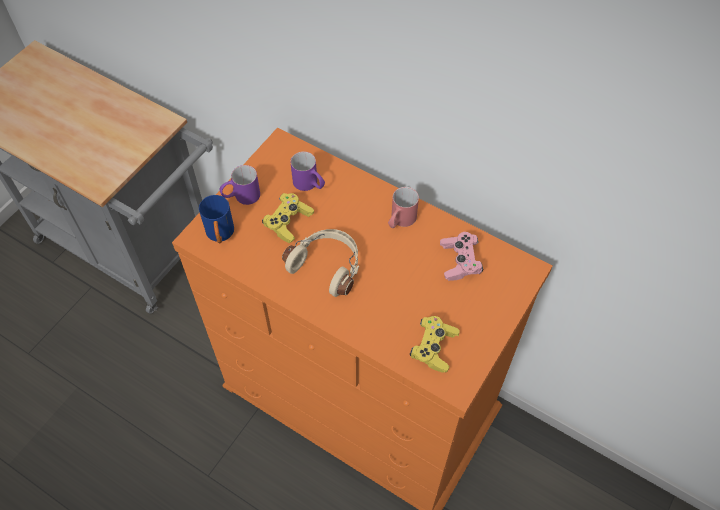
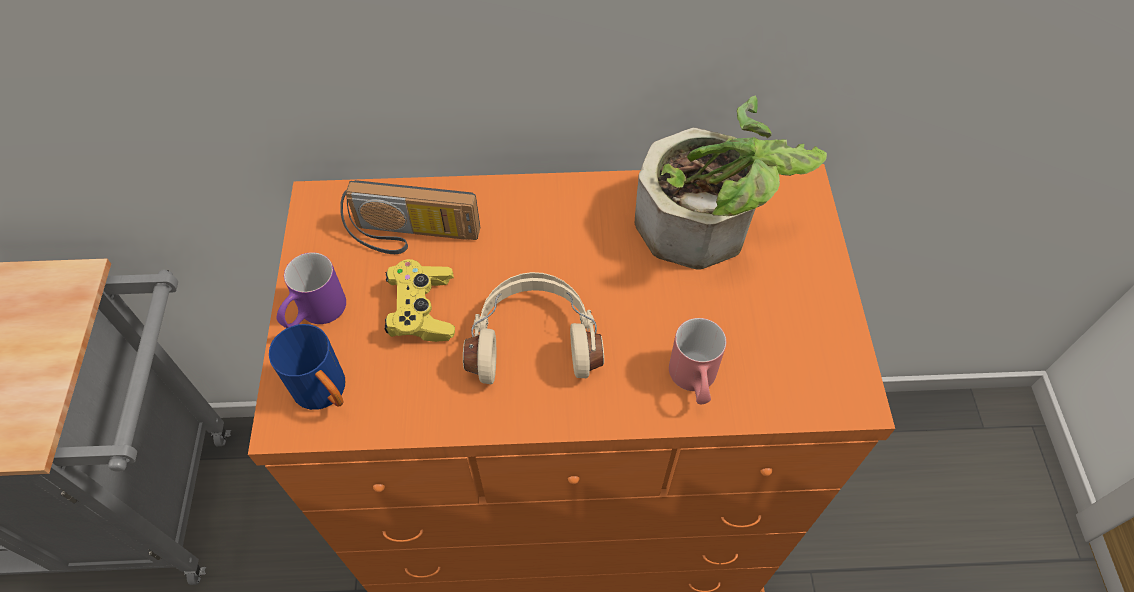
camera: 35 degrees left, 0 degrees up
(309, 185) = (411, 237): purple mug -> radio
(400, 221) = (585, 216): red mug -> red mug (694, 382)
(433, 348) = (779, 365): yellow game controller -> none
(460, 261) = (710, 225): pink game controller -> potted plant

